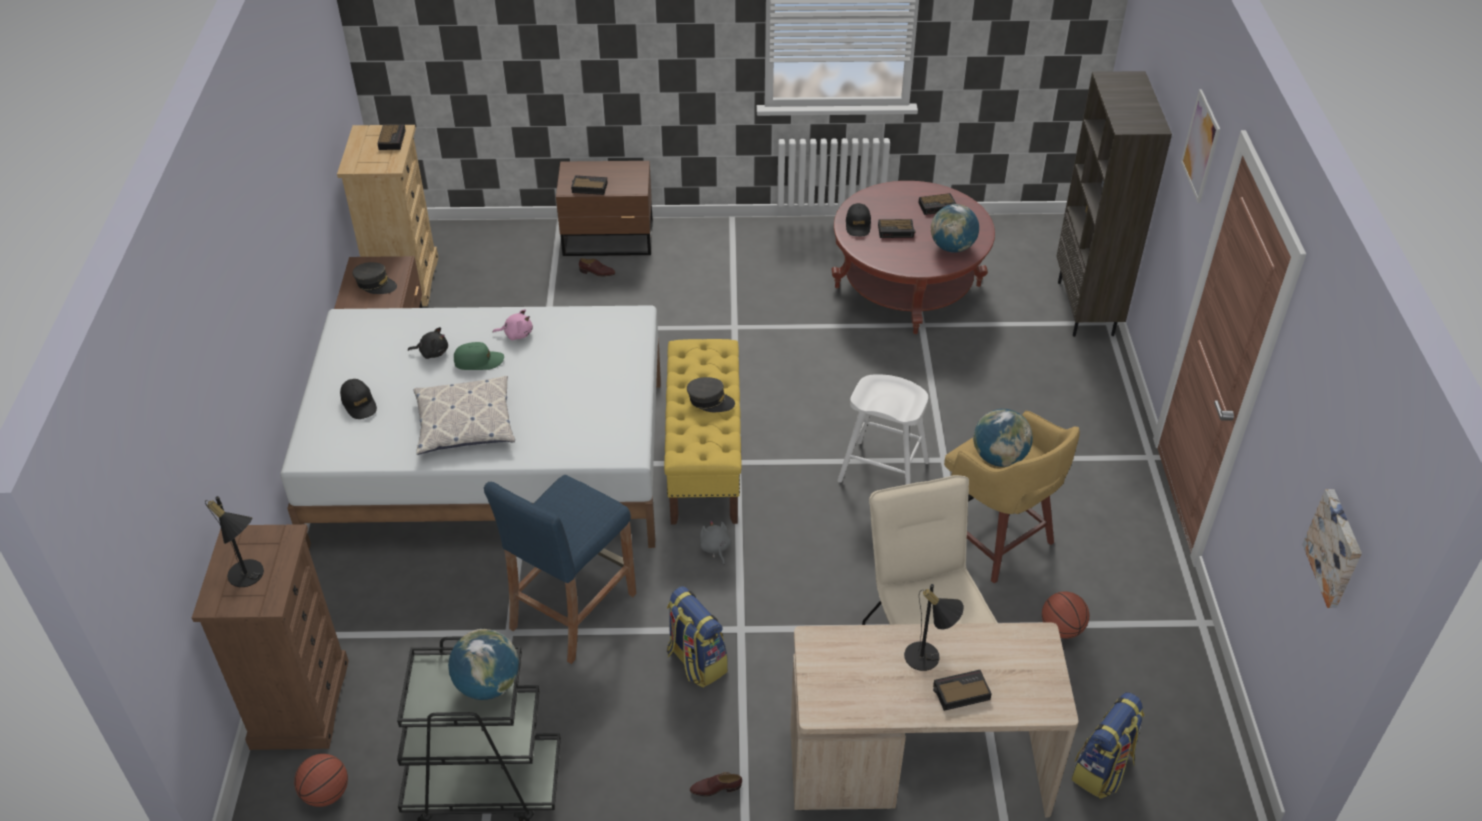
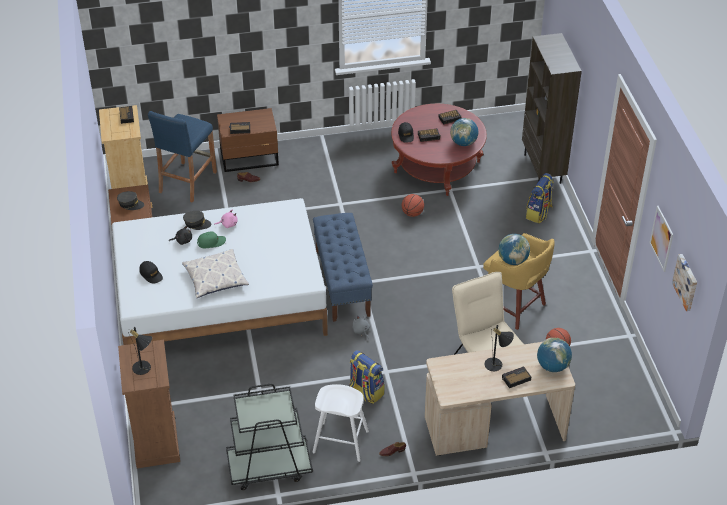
camera: 10 degrees left, 0 degrees up
(326, 794) = (186, 483): basketball -> basketball (412, 213)
(488, 685) = (278, 407): globe -> globe (552, 366)
(572, 610) = (291, 374): blue stool -> blue stool (187, 182)
(704, 458) = (342, 282): yellow bench -> blue bench
(710, 401) = (346, 249): grey cap -> grey cap (197, 223)
(883, 472) = (445, 277): white stool -> white stool (340, 442)
(1102, 770) = (588, 415): backpack -> backpack (539, 213)
(1200, 146) = (598, 79): picture -> picture (661, 238)

